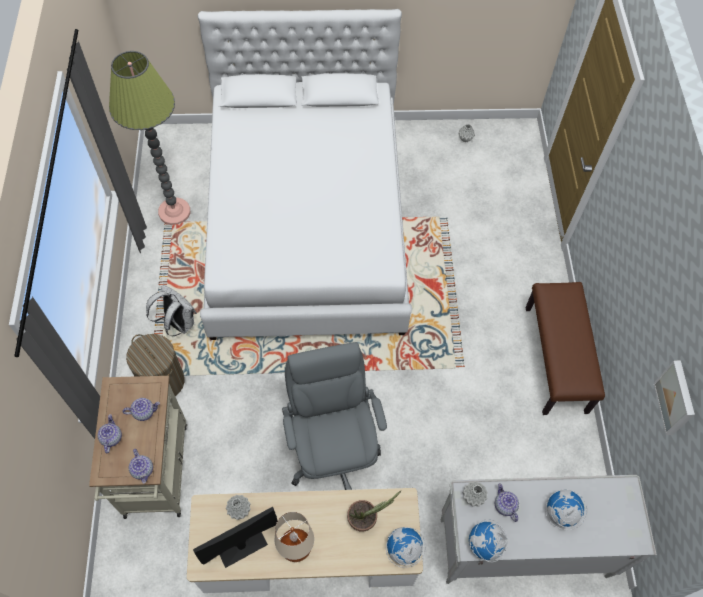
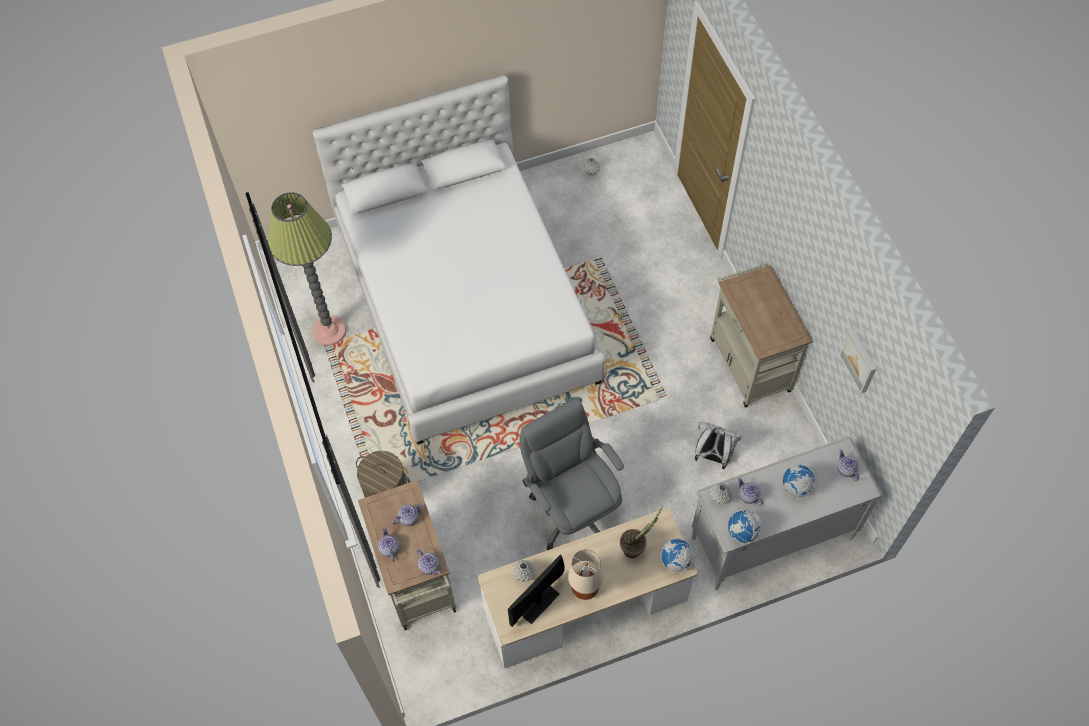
camera: 15 degrees left, 0 degrees up
(178, 323) = (379, 439): white backpack -> white backpack (713, 456)
(556, 359) = (748, 362): brown bench -> beige cart
(623, 511) = (846, 469): none -> teapot

